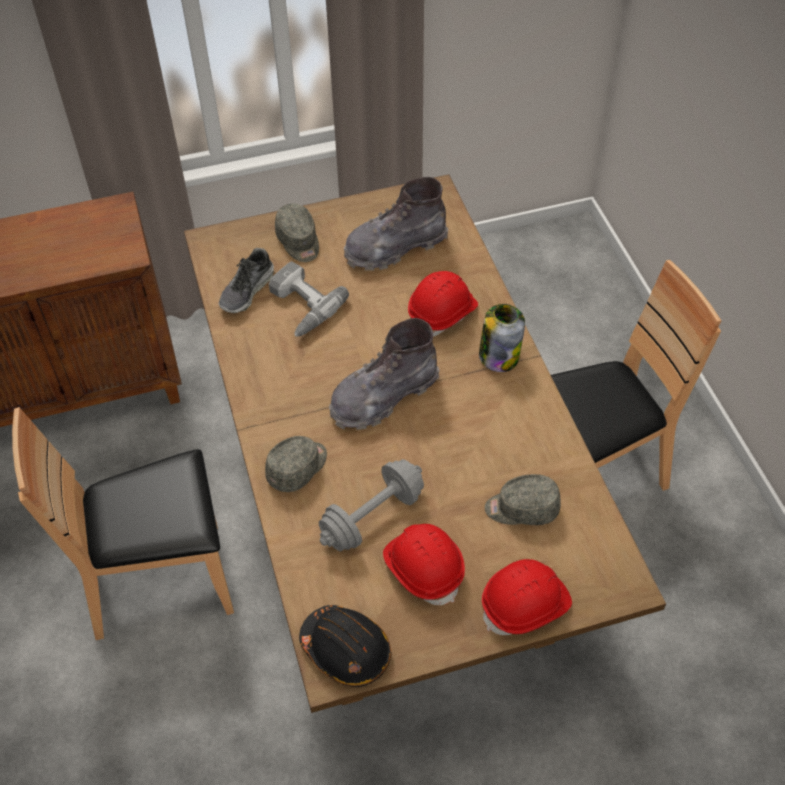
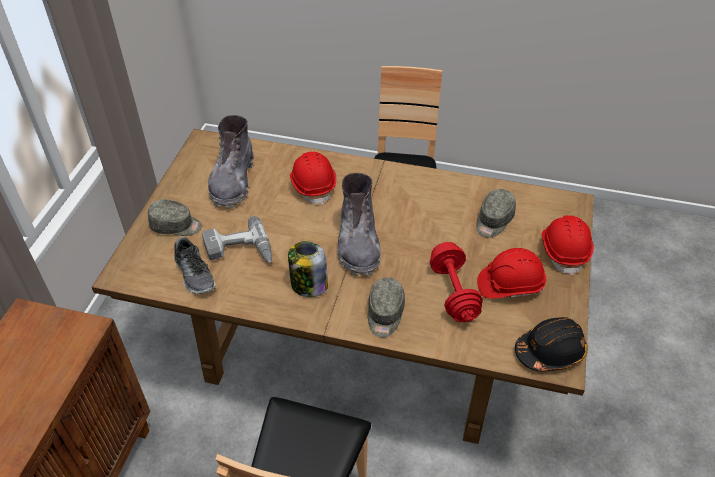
camera: 60 degrees left, 5 degrees down
(298, 468) = (385, 314): grey cap -> grey cap turned 150 degrees counterclockwise
(372, 517) = (453, 292): grey dumbbell -> red dumbbell
(499, 355) = (369, 176): jar -> jar (308, 284)

